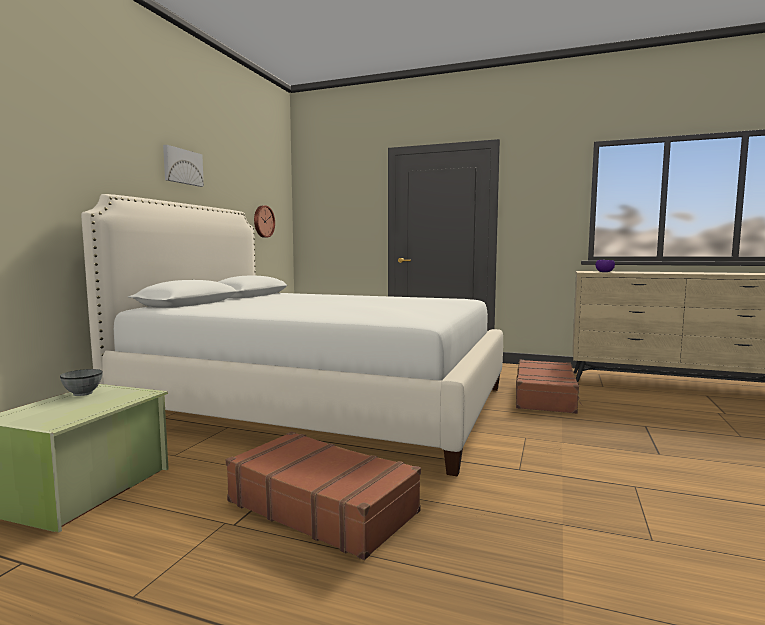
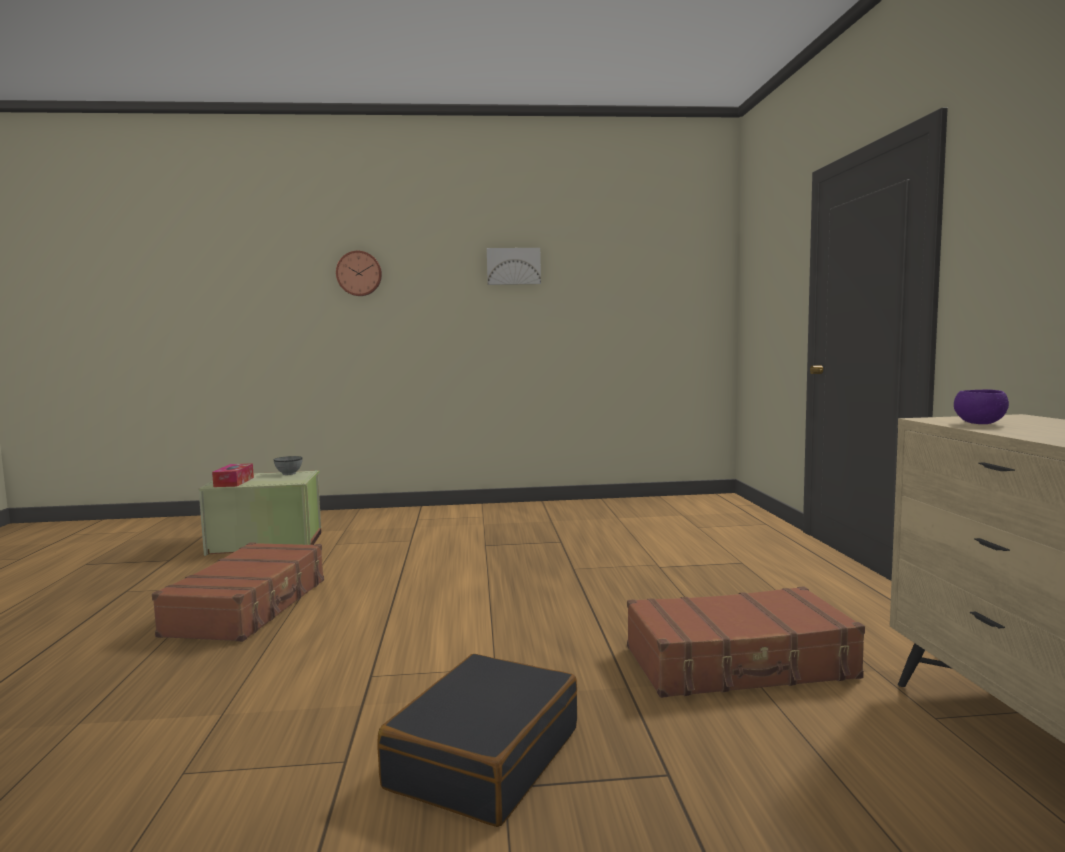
camera: 65 degrees right, 0 degrees up
(62, 415) = (234, 482): none -> tissue box
(263, 221) = (660, 313): wall clock -> wall clock (359, 273)
(319, 403) = (516, 550): white bed -> none
(631, 454) = (483, 757): none -> black suitcase

